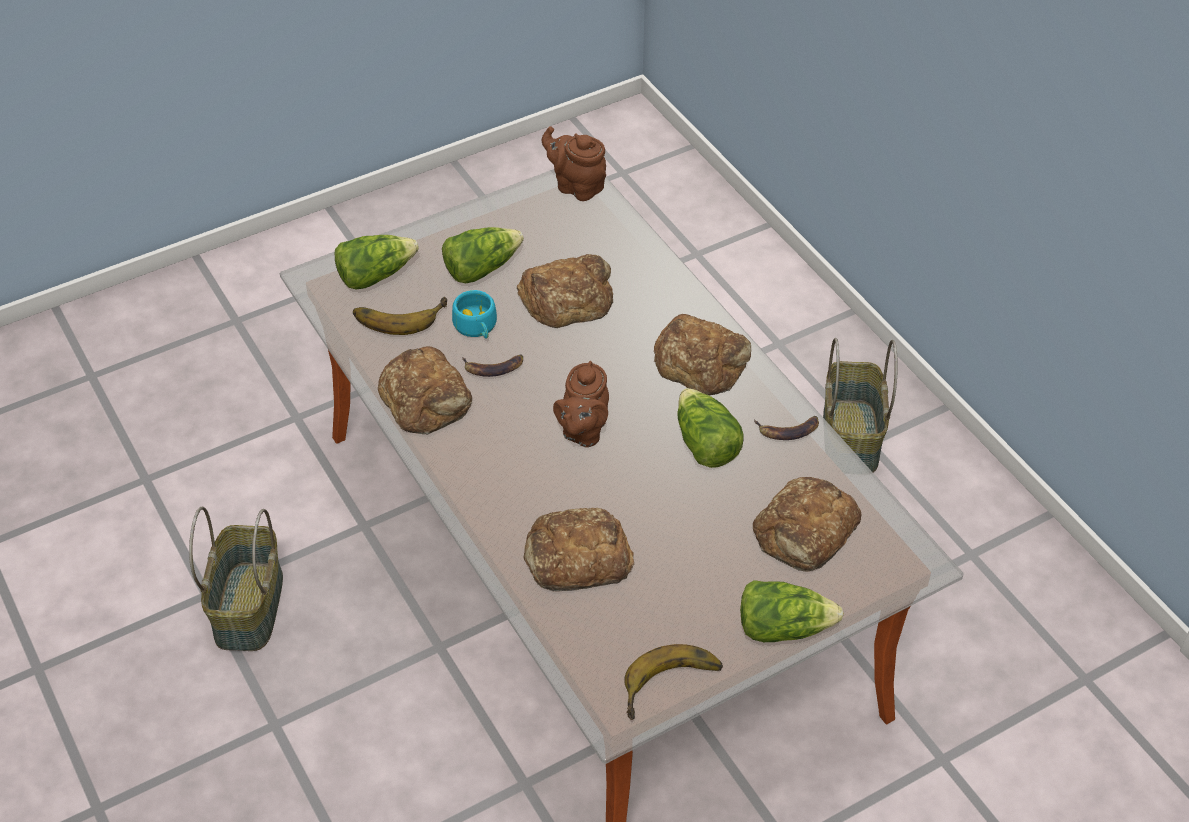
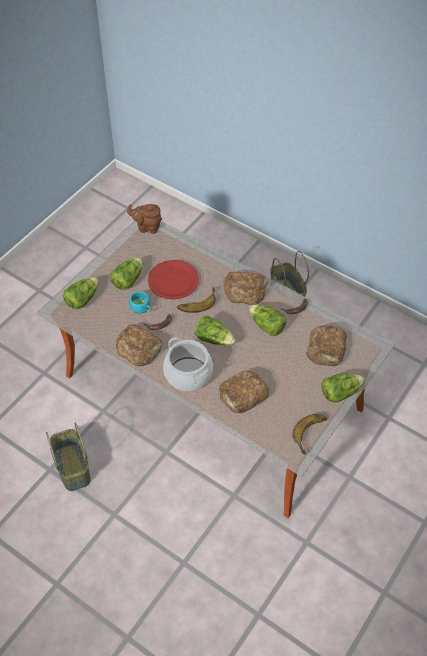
camera: 25 degrees left, 5 degrees up
(399, 314) = (104, 313): banana -> banana (196, 301)
(492, 478) = (188, 374): none -> cooking pot
(568, 298) = (173, 280): bread -> red plate
(583, 431) = (214, 338): brown teapot -> lettuce

